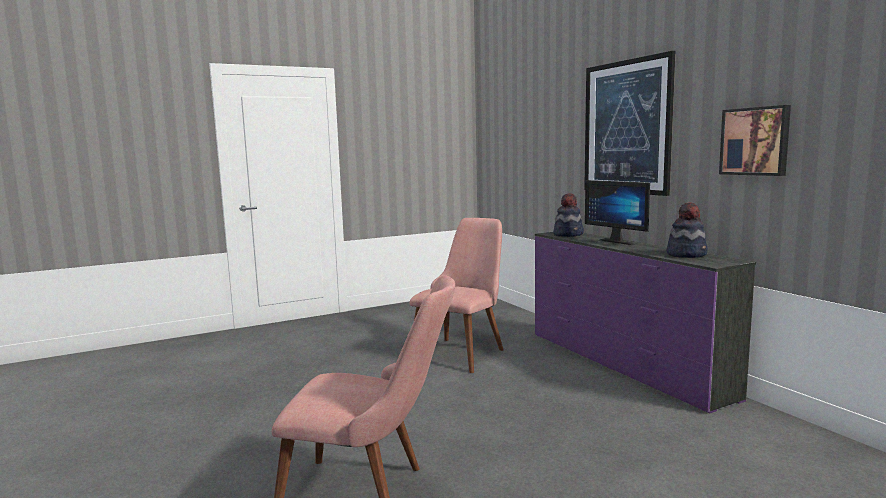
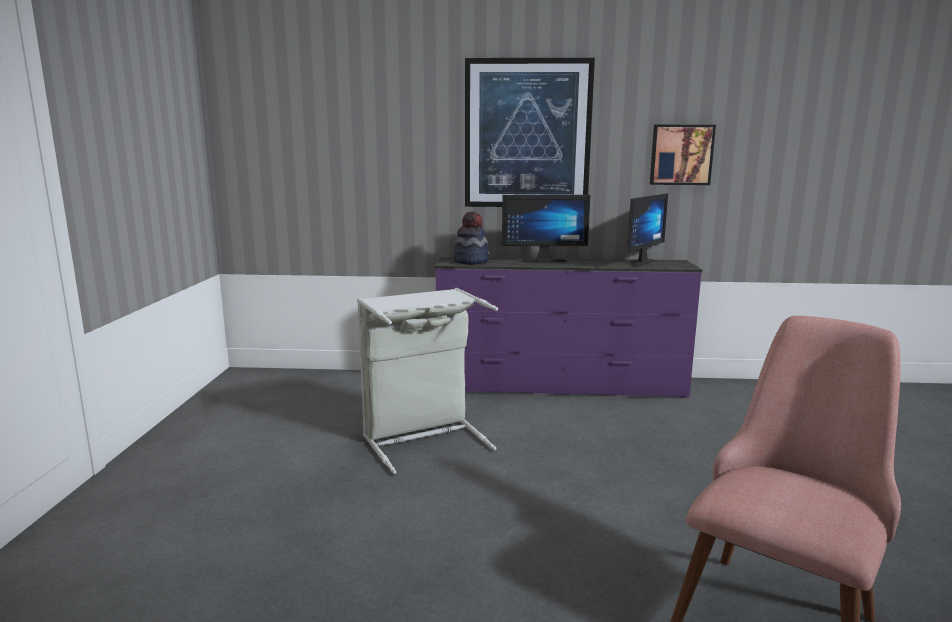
camera: 60 degrees left, 5 degrees up
(463, 350) = (423, 438): pink chair -> grey laundry basket
(686, 254) = (637, 262): hat -> monitor

